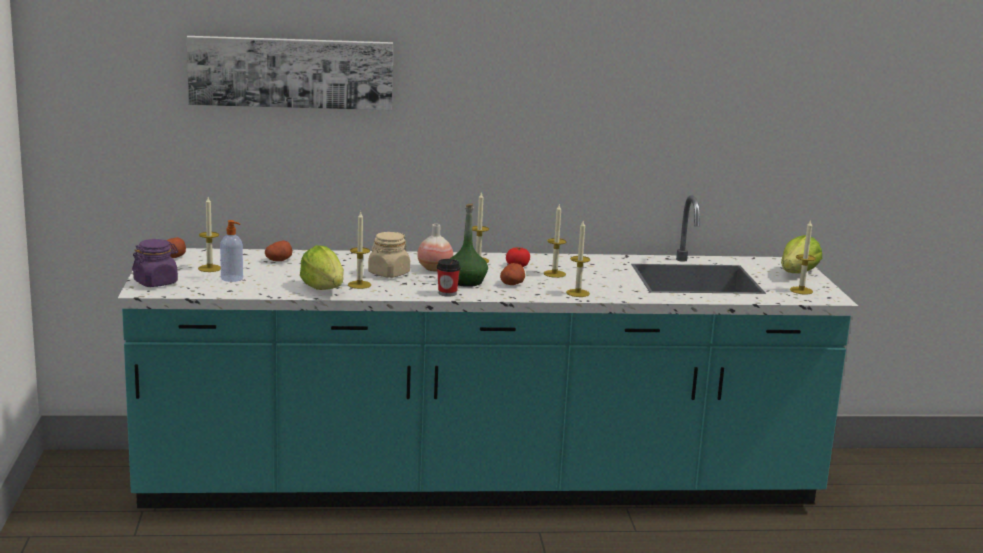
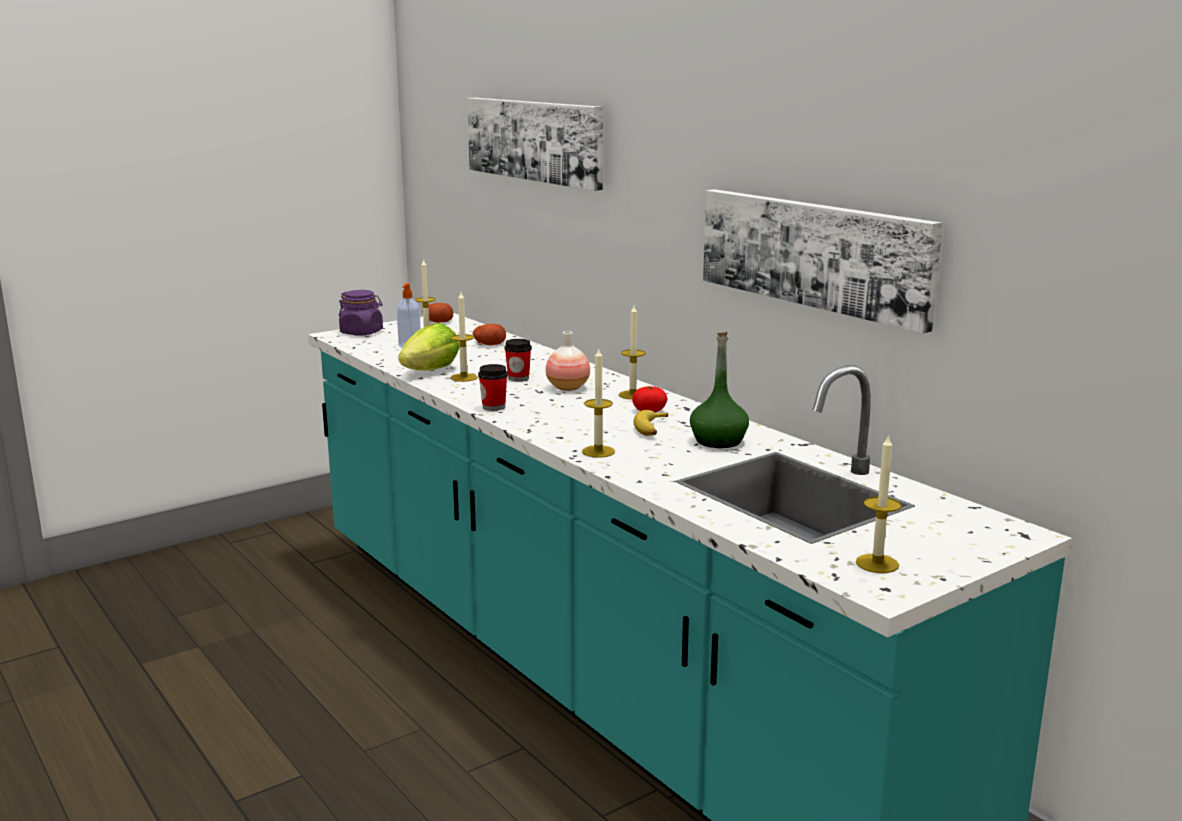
camera: 60 degrees right, 0 degrees up
(388, 273) = (518, 378): beige jar -> cup
(466, 282) = (547, 405): green bottle -> green bottle (718, 441)
(512, 284) = (575, 421): potato -> none
(554, 274) = (652, 429): candle -> banana
(619, 133) = (814, 254): none -> picture
(798, 274) = (962, 547): lettuce -> none

